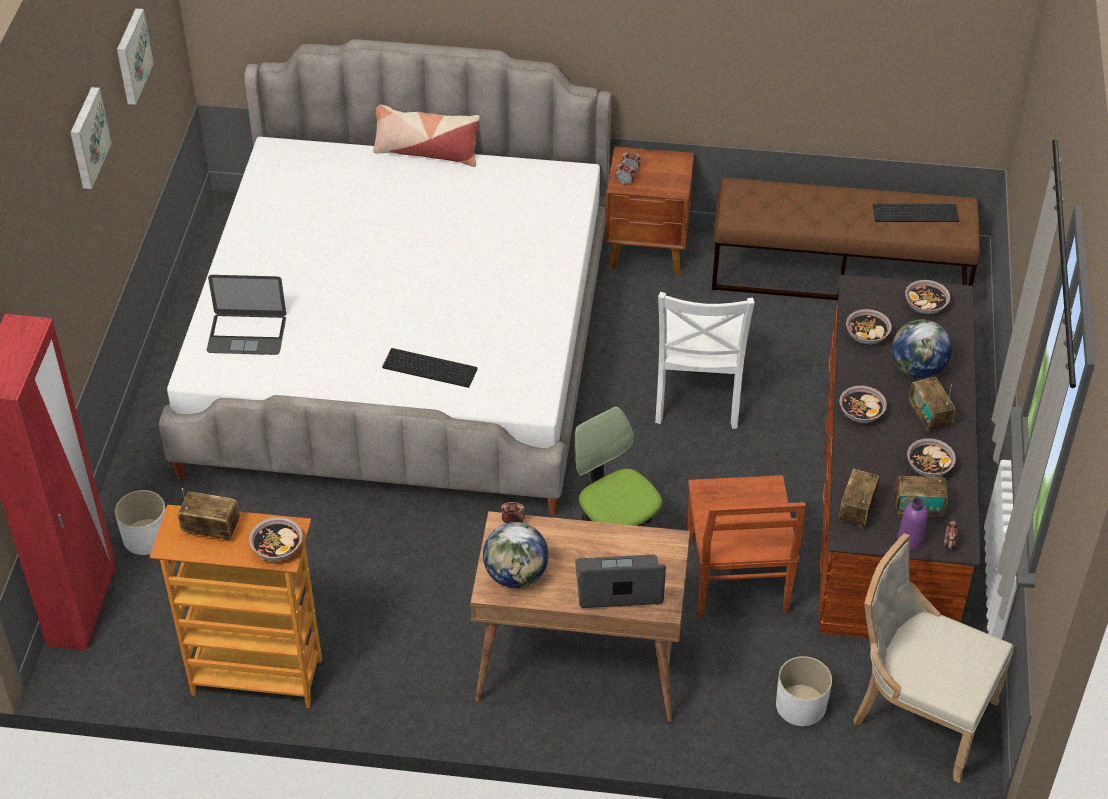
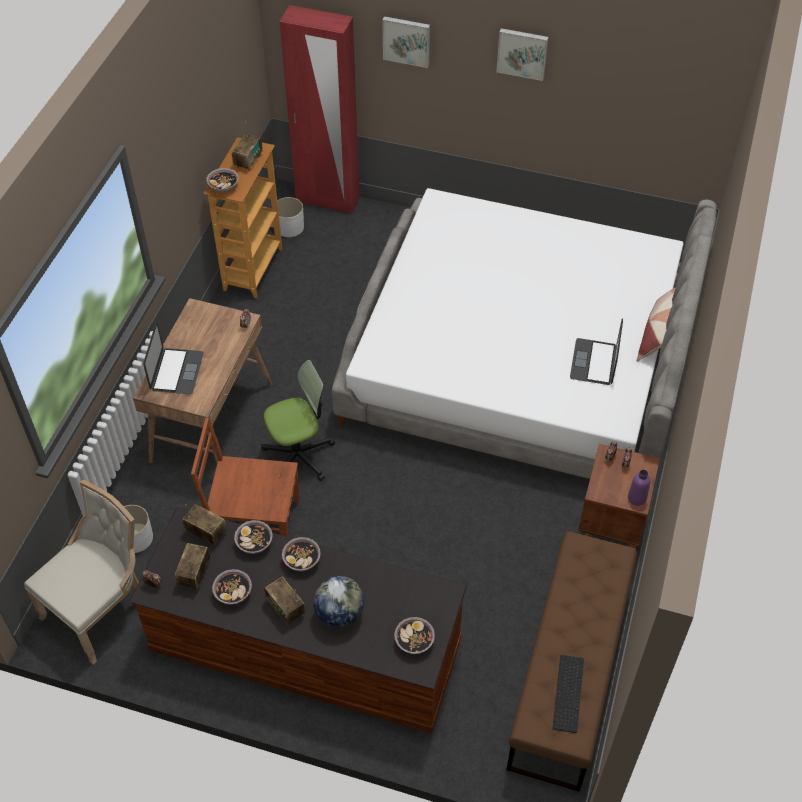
camera: 100 degrees right, 5 degrees up
(131, 56) = (624, 81): picture -> picture (407, 40)
(146, 536) = (374, 226): white planter -> white planter (289, 227)
(247, 334) = (468, 225): laptop -> laptop (594, 362)
(431, 367) = (417, 313): keyboard -> none
(516, 575) = (202, 321): globe -> none
(697, 398) = (436, 533): white chair -> none
(867, 335) = (387, 586): bowl -> bowl (254, 543)
(910, 540) = (167, 560): purple bottle -> purple bottle (637, 498)
(929, 416) = (286, 608): radio -> radio turned 120 degrees counterclockwise

